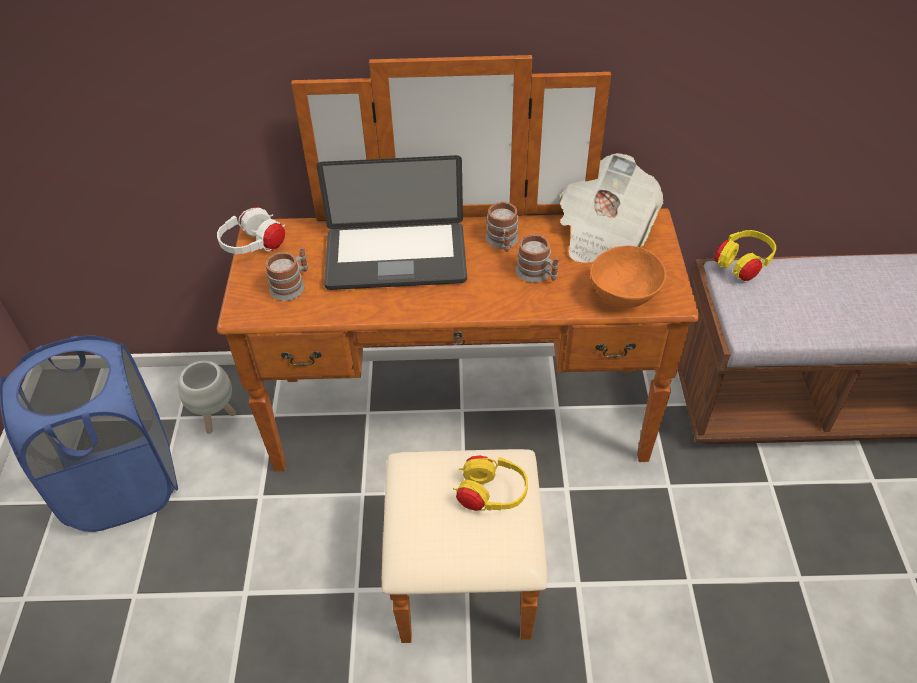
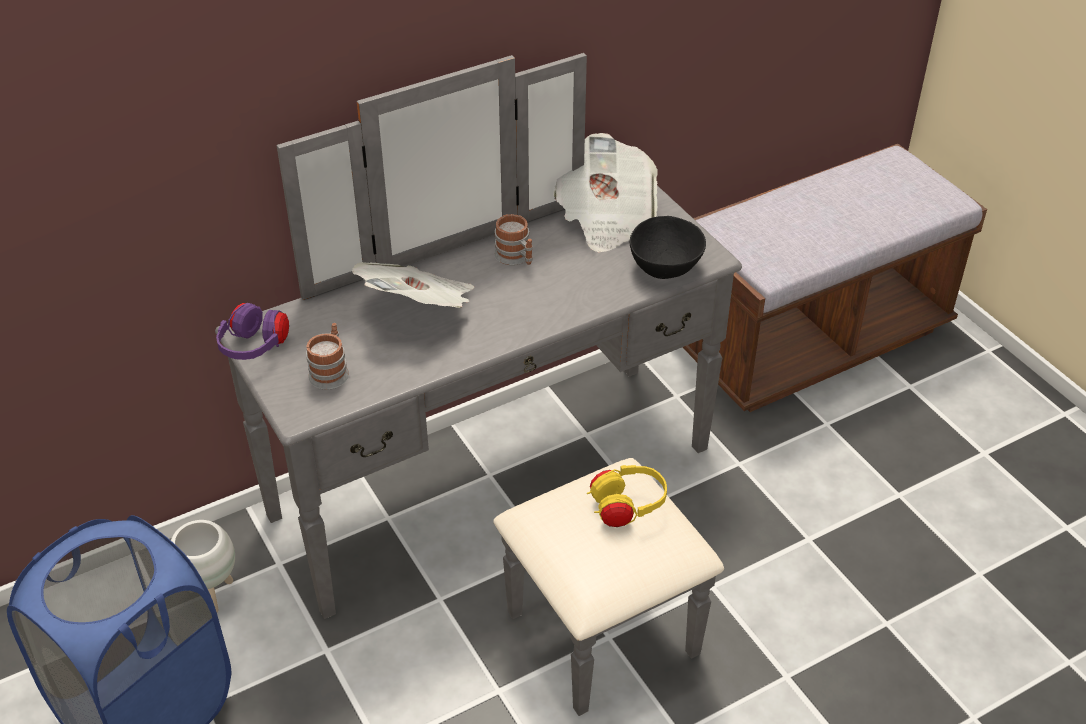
camera: 30 degrees left, 5 degrees down
(254, 246) = (255, 348): white headphones -> purple headphones
(396, 258) = (420, 308): laptop -> newspaper
(463, 450) = (517, 513): brown dresser -> grey dresser
(537, 274) = (572, 276): mug -> none
(625, 295) = (666, 267): orange bowl -> black bowl
(742, 265) = (727, 214): yellow headphones -> none

